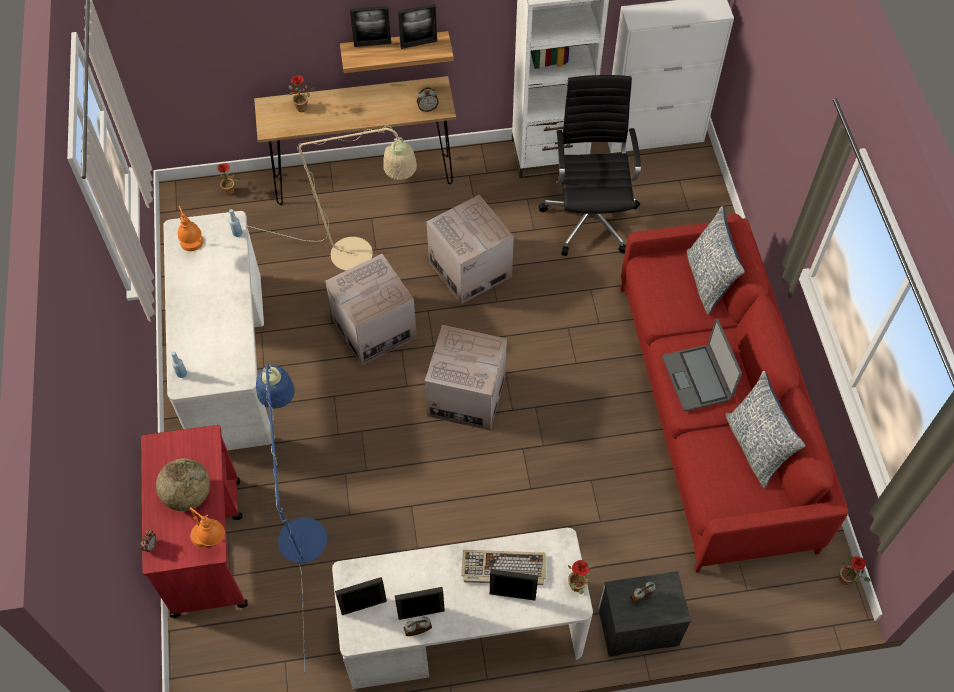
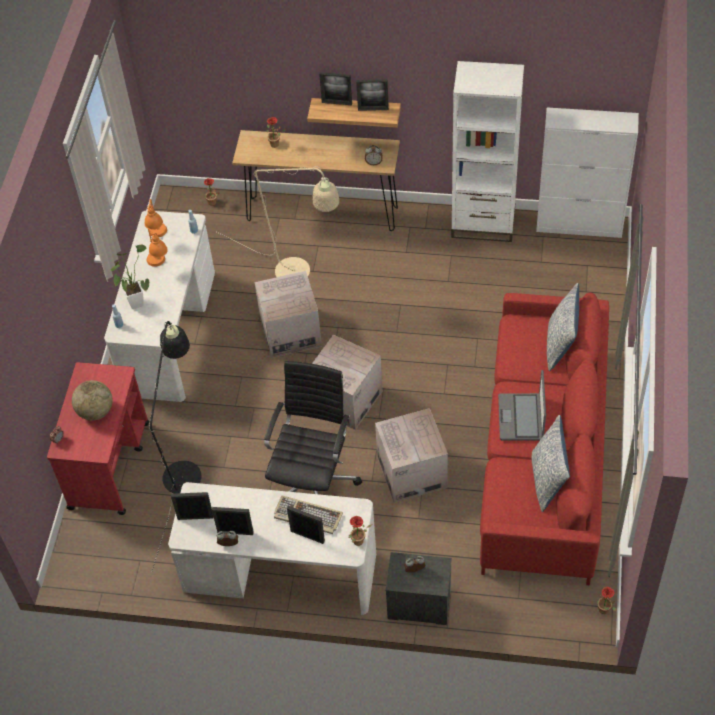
camera: 20 degrees right, 5 degrees down
(192, 337) = (135, 300): none -> potted plant
(212, 542) = (102, 447): orange table lamp -> orange table lamp (159, 264)
(302, 527) = (184, 468): blue floor lamp -> black floor lamp
(470, 269) = (383, 302): cardboard box -> cardboard box (411, 472)
(590, 217) = (499, 280): black office chair -> black office chair (312, 483)

